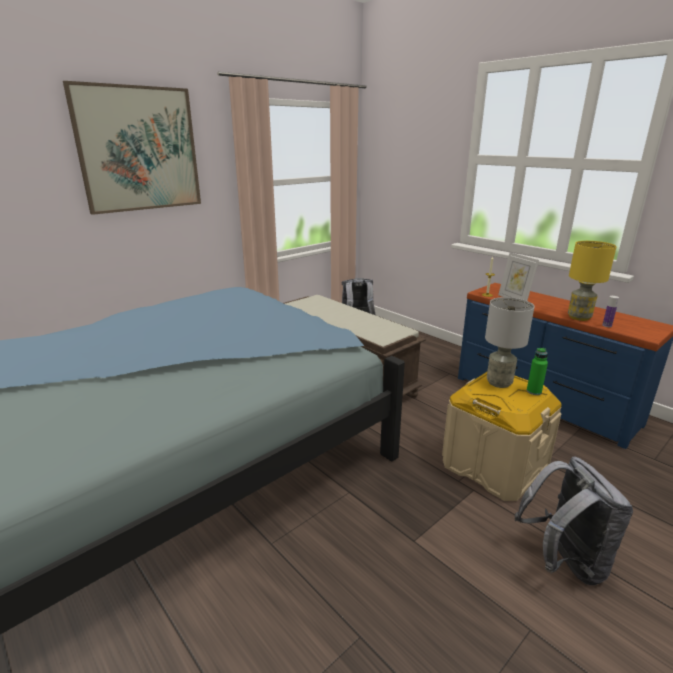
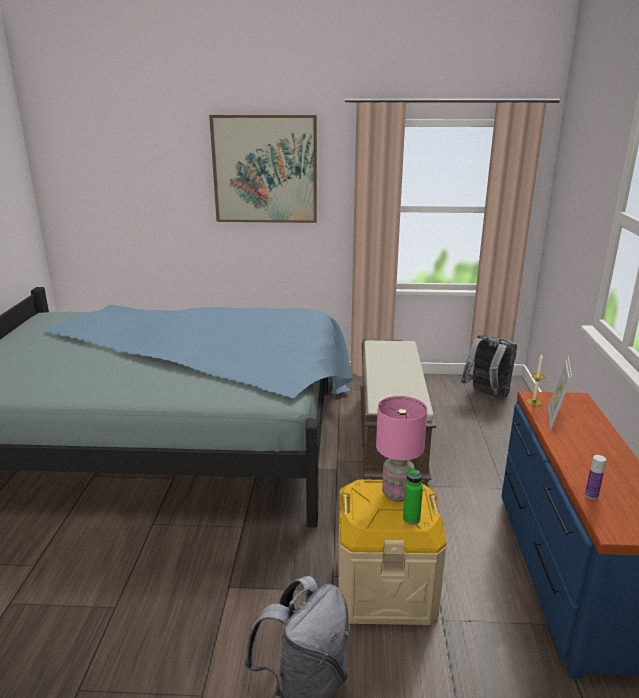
camera: 45 degrees right, 0 degrees up
(498, 383) = (396, 494): grey table lamp -> pink table lamp
(579, 317) = (581, 471): yellow table lamp -> none

